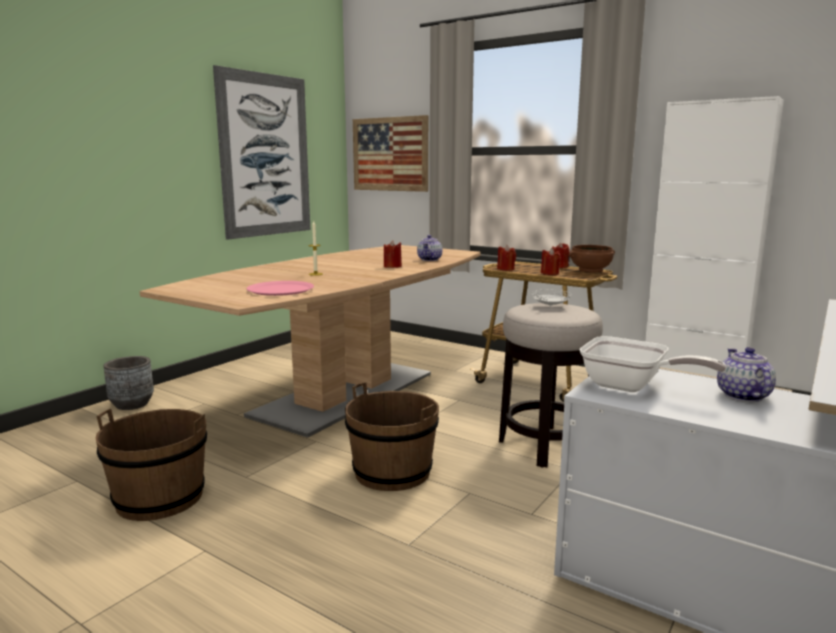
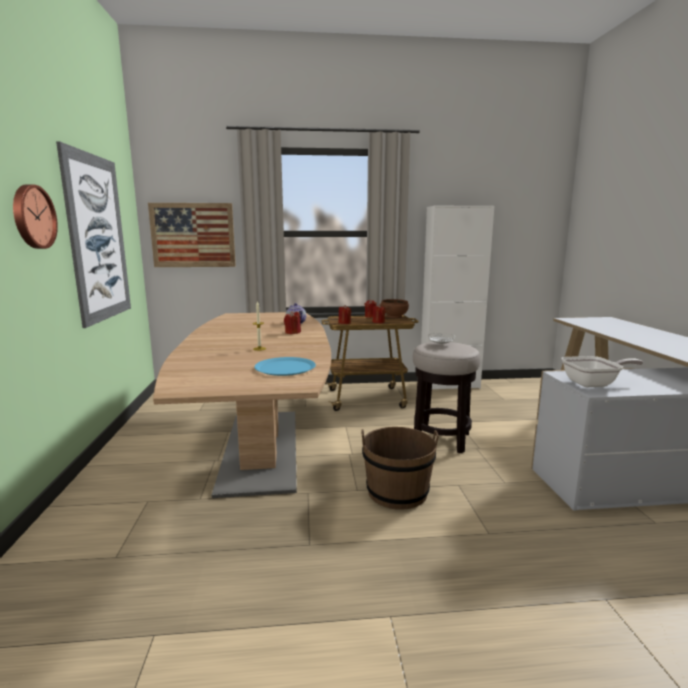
camera: 40 degrees left, 0 degrees up
(132, 404) = (62, 533): grey planter -> none
(160, 498) = (274, 600): brown bucket -> none
(168, 134) = (32, 217): none -> wall clock
(280, 289) = (285, 368): pink plate -> blue plate
(742, 396) = (631, 375): teapot -> none

